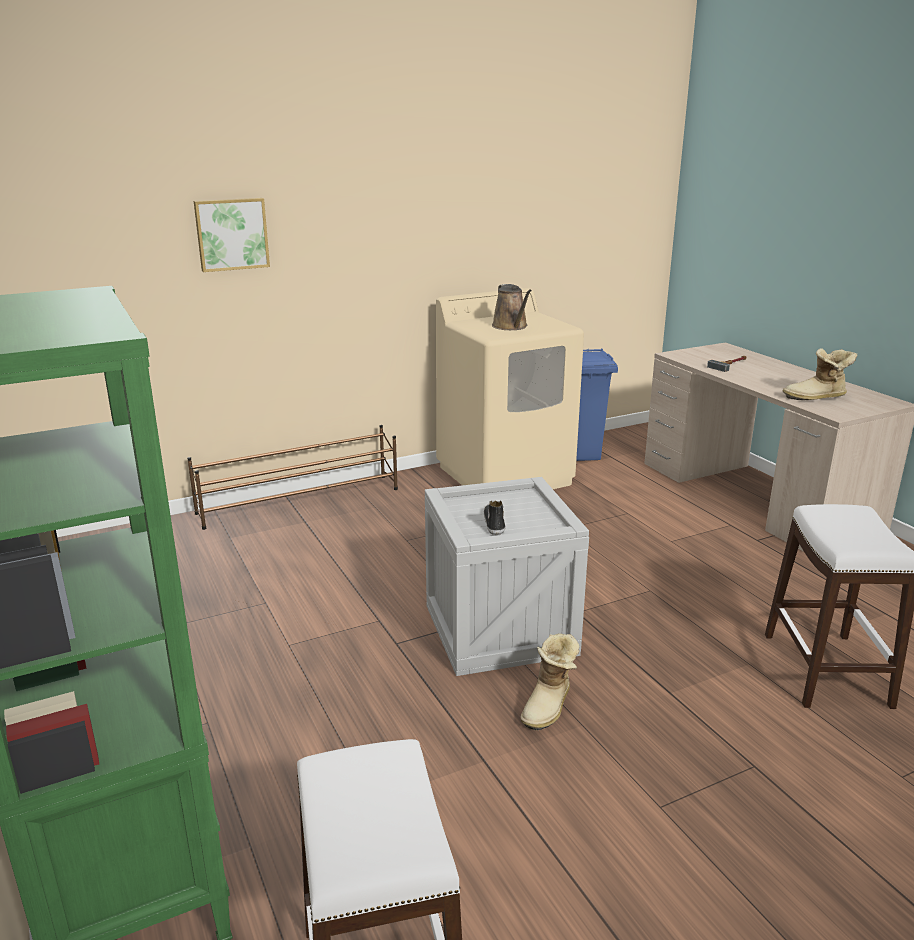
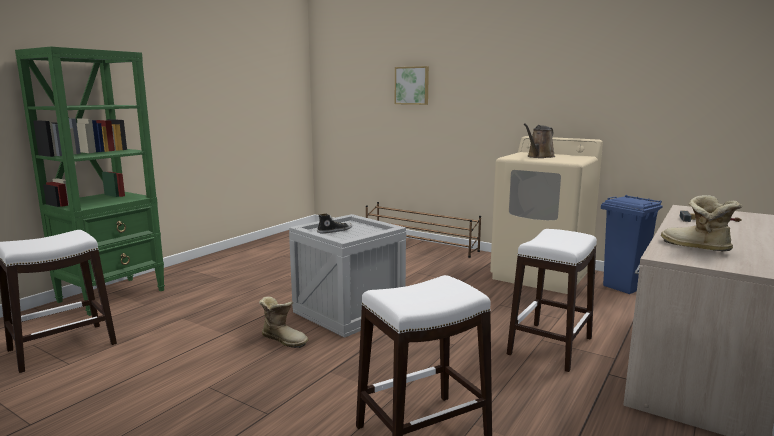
camera: 60 degrees right, 10 degrees down
(550, 706) = (284, 339): boot -> boot turned 150 degrees counterclockwise
(687, 542) = (549, 346): none -> white stool

